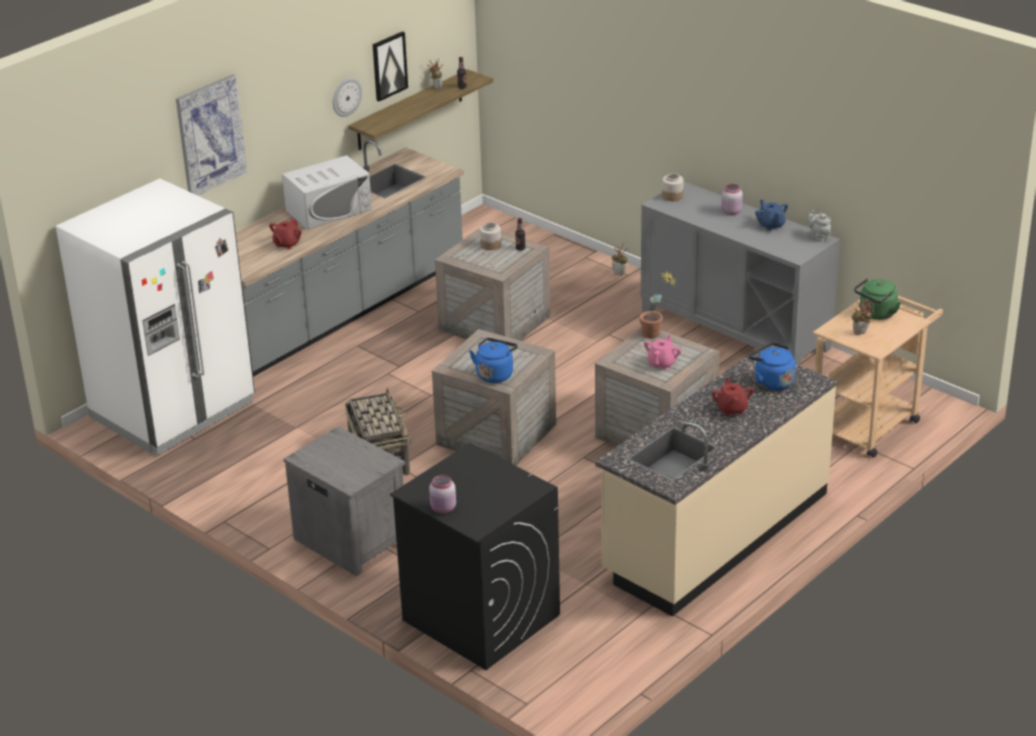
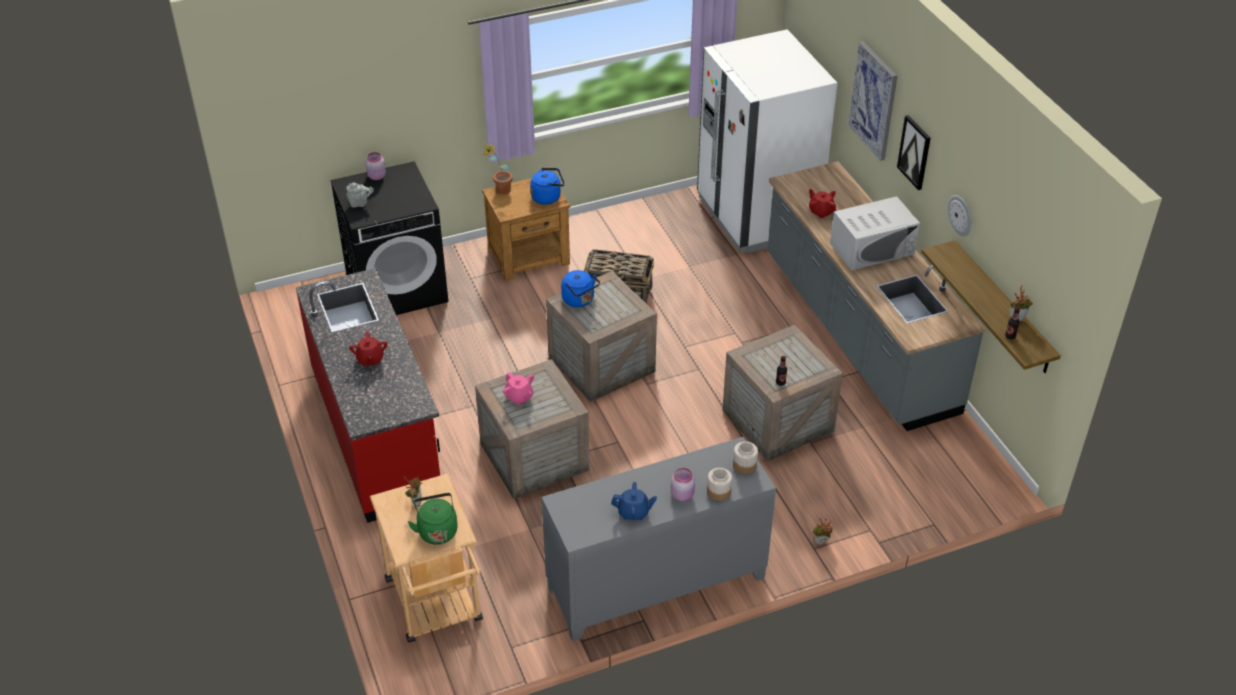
camera: 115 degrees right, 10 degrees up
(329, 210) = (872, 248): white microwave -> white microwave turned 105 degrees counterclockwise
(350, 539) = (530, 256): grey nightstand -> brown nightstand
(389, 66) = (998, 242): picture -> picture (915, 152)
(490, 245) = (799, 366): jar -> jar (719, 491)
(656, 335) = (565, 411): potted plant -> potted plant (500, 192)
(715, 534) = (377, 434): beige counter -> red counter
(732, 409) = (370, 359): red teapot -> red teapot turned 60 degrees clockwise
(771, 382) = (384, 397): blue kettle -> blue kettle (548, 197)
(818, 237) = (584, 537): grey teapot -> grey teapot (360, 204)

